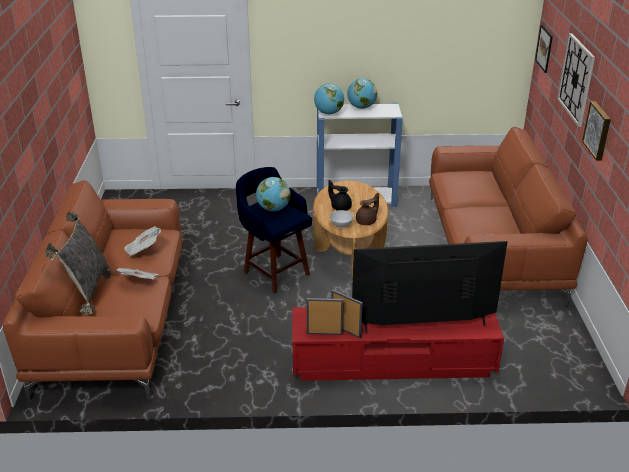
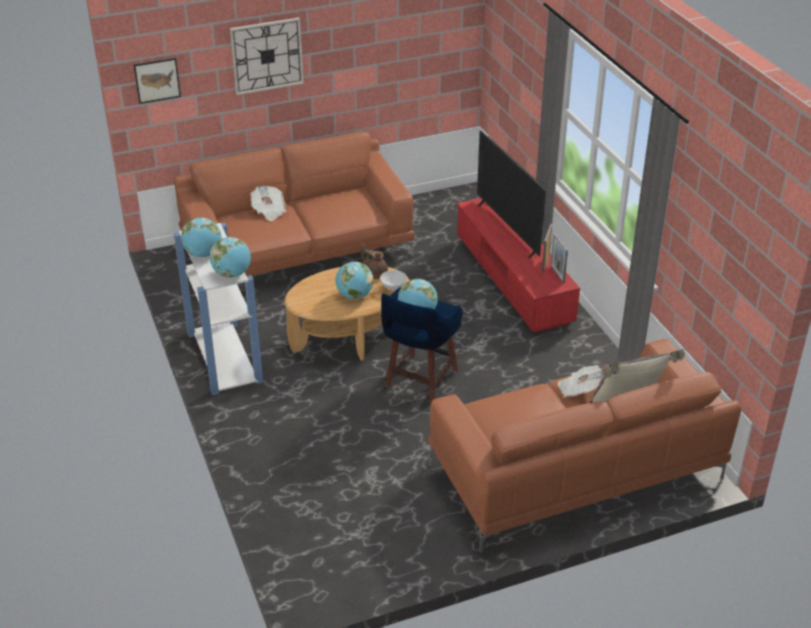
camera: 110 degrees left, 5 degrees up
(143, 250) = (529, 404): newspaper -> newspaper (269, 211)
(340, 207) = (354, 296): black teapot -> globe
(598, 130) = (340, 62): picture -> none

